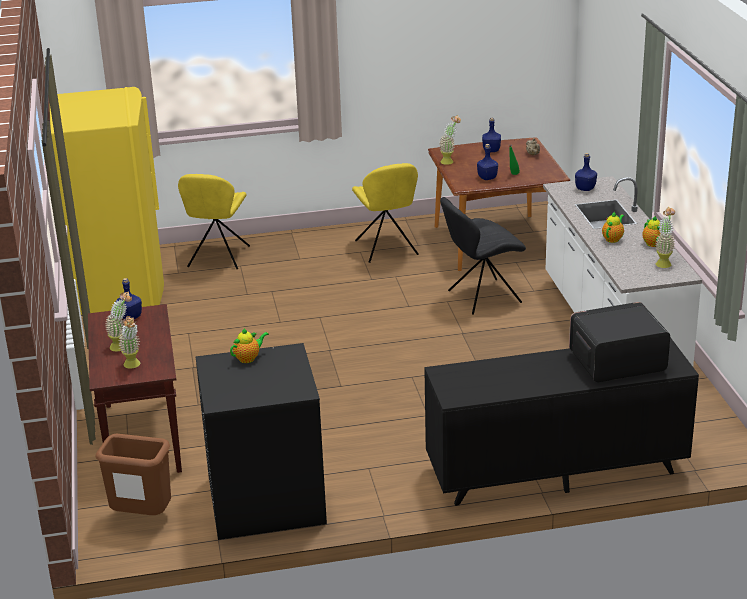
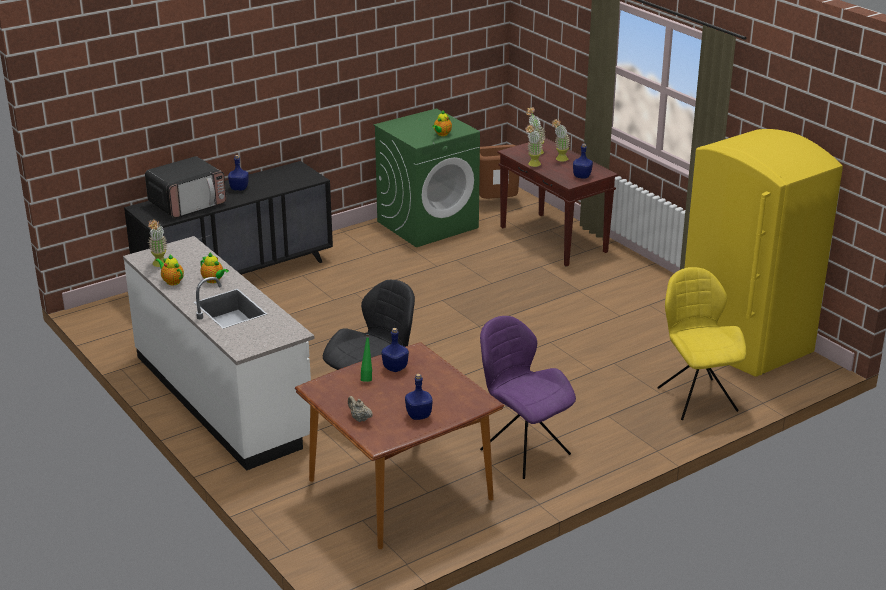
camera: 155 degrees right, 0 degrees up
(265, 501) = (428, 224): black washing machine -> green washing machine
(387, 249) = (523, 450): yellow chair -> purple chair
(449, 161) = (459, 386): potted plant -> potted plant (532, 165)
(585, 188) = (262, 336): blue bottle -> blue bottle (239, 188)
(613, 239) = (214, 280): teapot -> teapot turned 60 degrees counterclockwise

